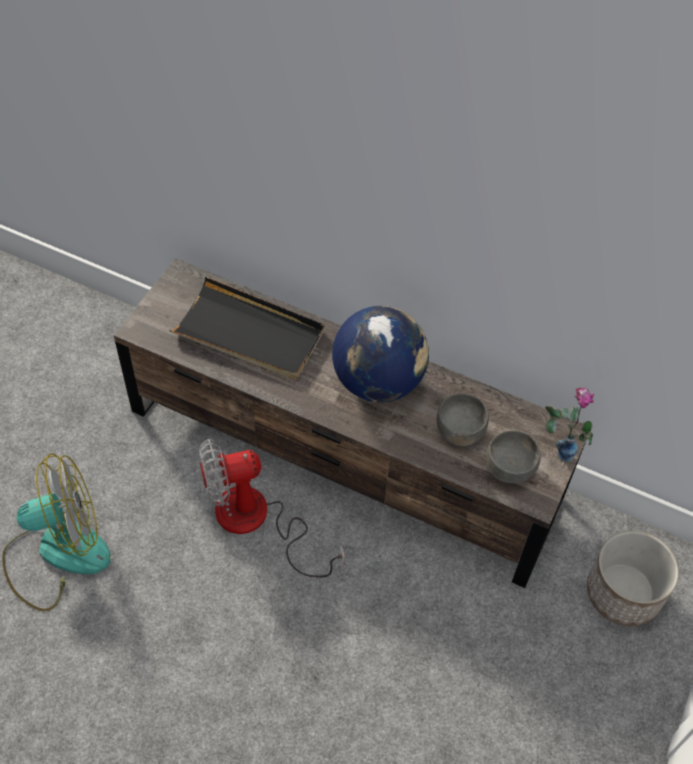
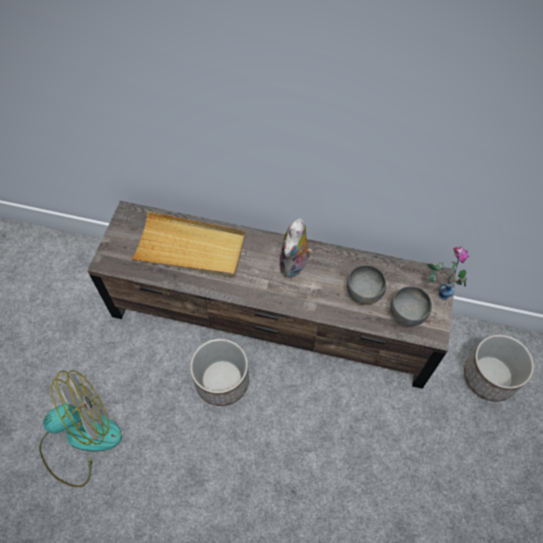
camera: 10 degrees left, 5 degrees up
(249, 333) = (190, 248): black tray -> beige tray
(257, 522) = (222, 381): fan -> planter
(378, 381) = (294, 266): globe -> plush toy

